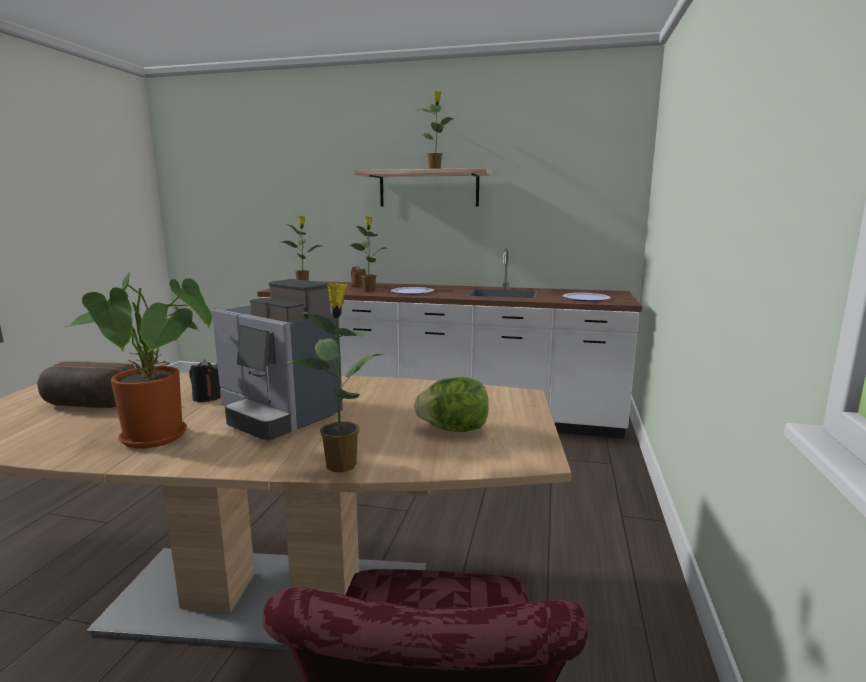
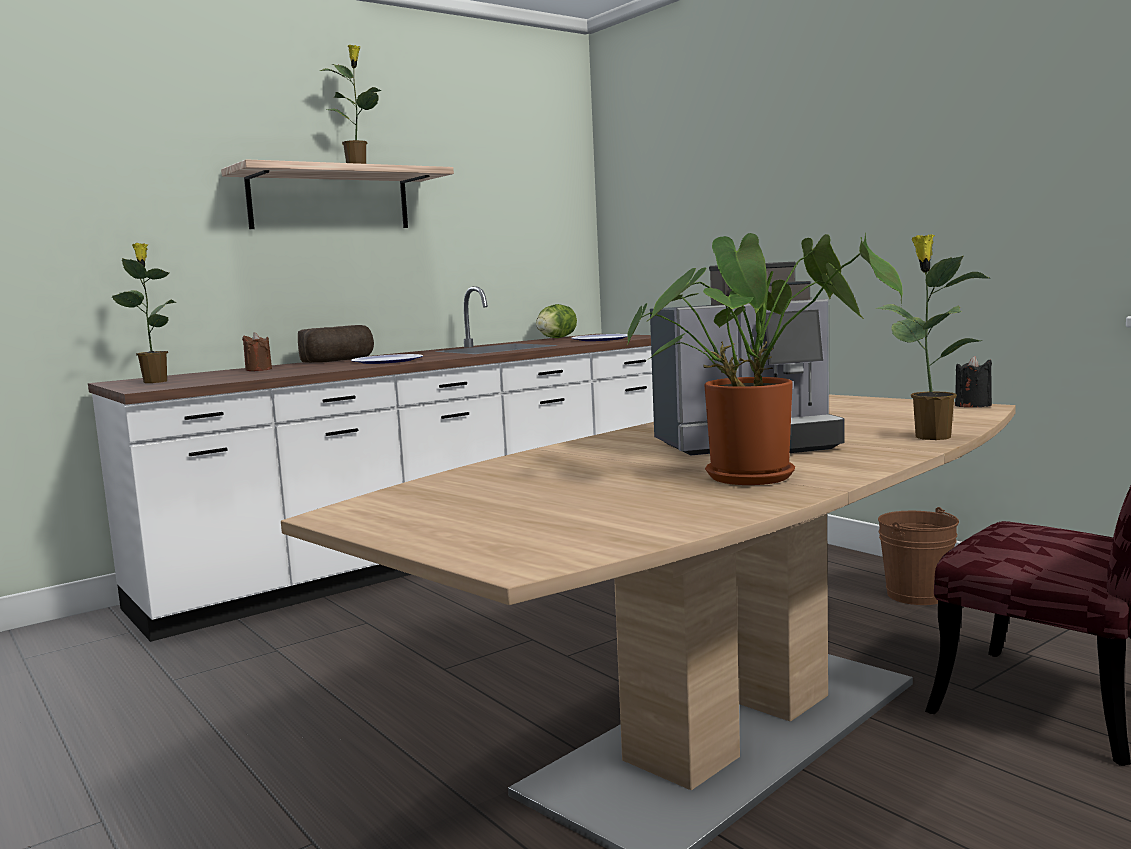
camera: 50 degrees left, 5 degrees down
(89, 405) = (535, 500): bread -> bread (339, 360)
(207, 397) = (620, 461): black candle -> black candle (973, 406)
(369, 291) = (318, 368): potted plant -> none
(454, 429) = (885, 413): lettuce -> lettuce (556, 338)
(608, 606) = (916, 595): none -> brown bucket

